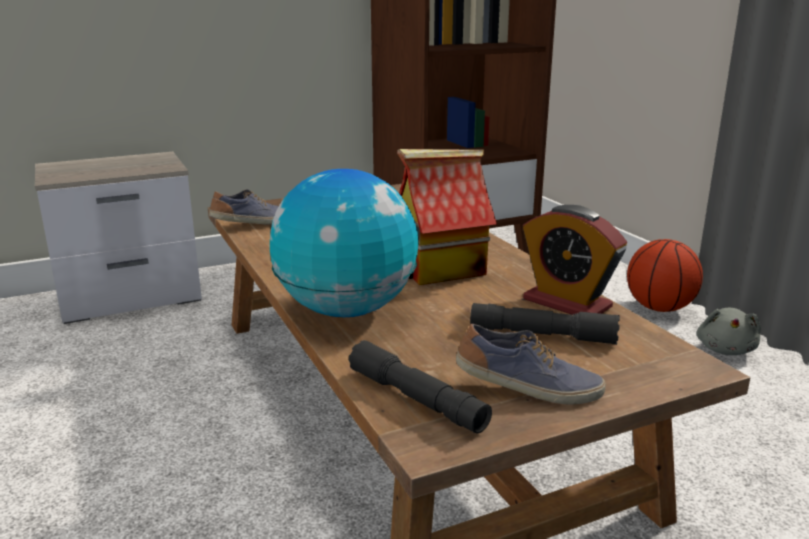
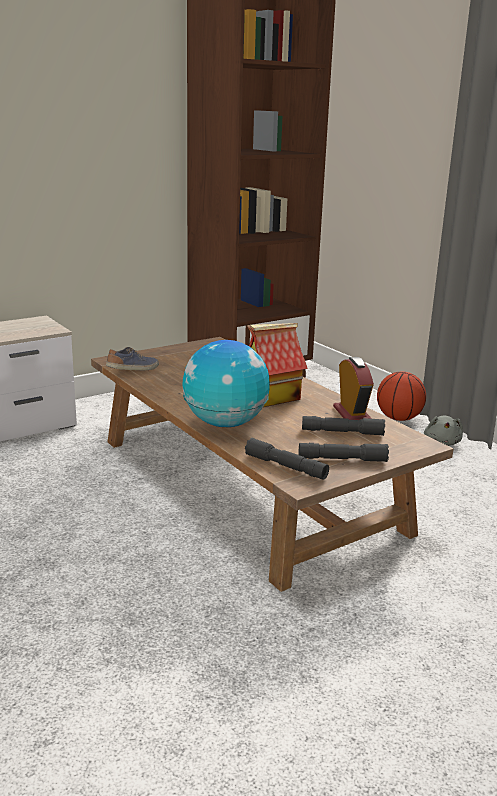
camera: 10 degrees left, 0 degrees up
(529, 389) = (342, 459): shoe -> grey flashlight
(567, 303) = (352, 414): alarm clock -> alarm clock turned 135 degrees counterclockwise

